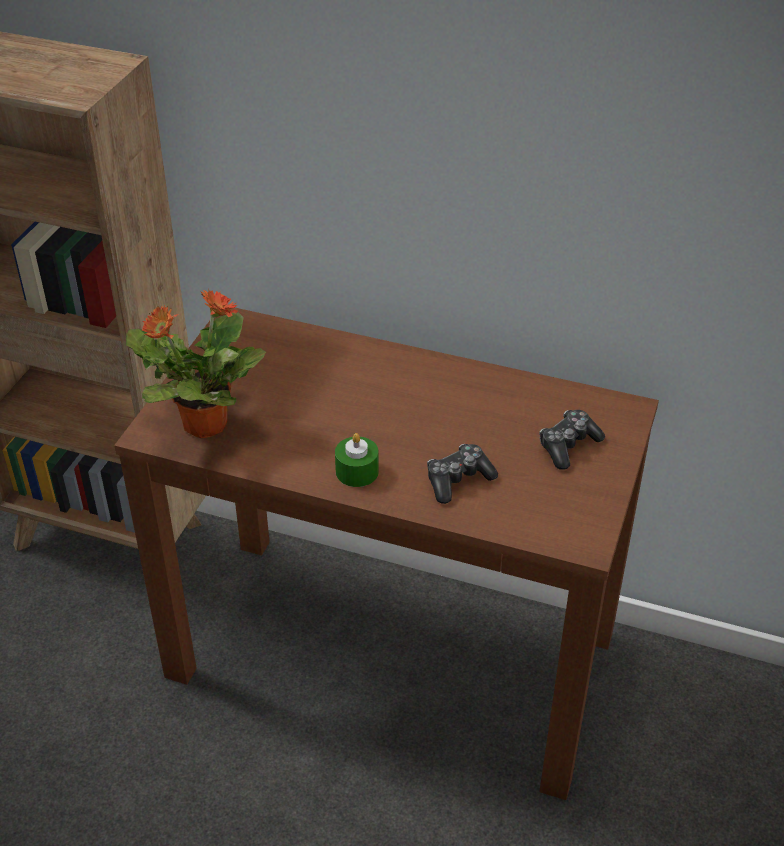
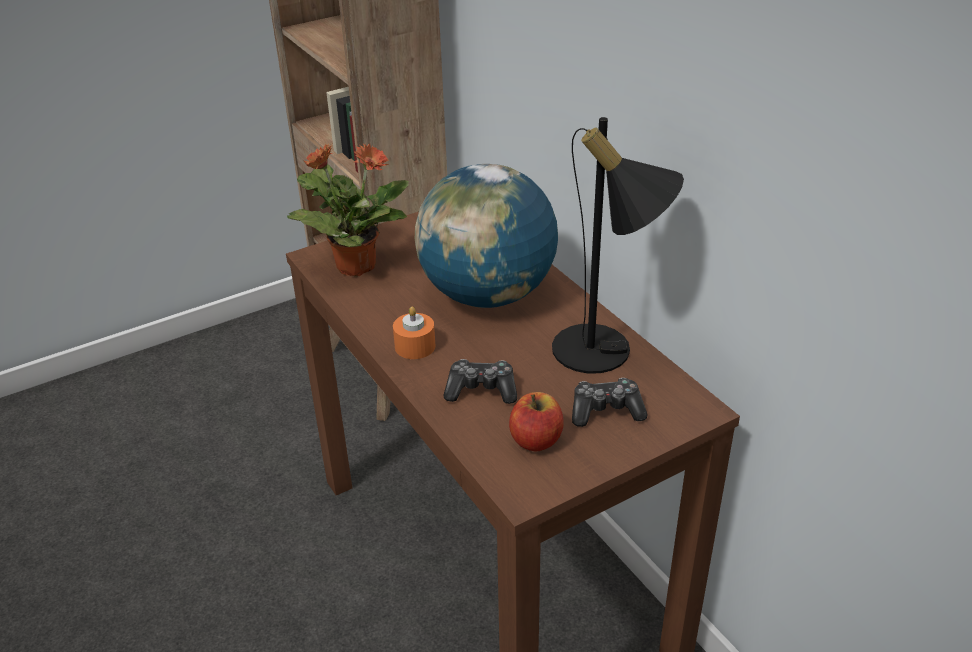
camera: 40 degrees right, 5 degrees down
(357, 471) = (415, 346): green candle -> orange candle
(360, 393) = (487, 295): none -> globe
(514, 398) = (606, 353): none -> black table lamp
(546, 497) = (536, 440): none -> apple

